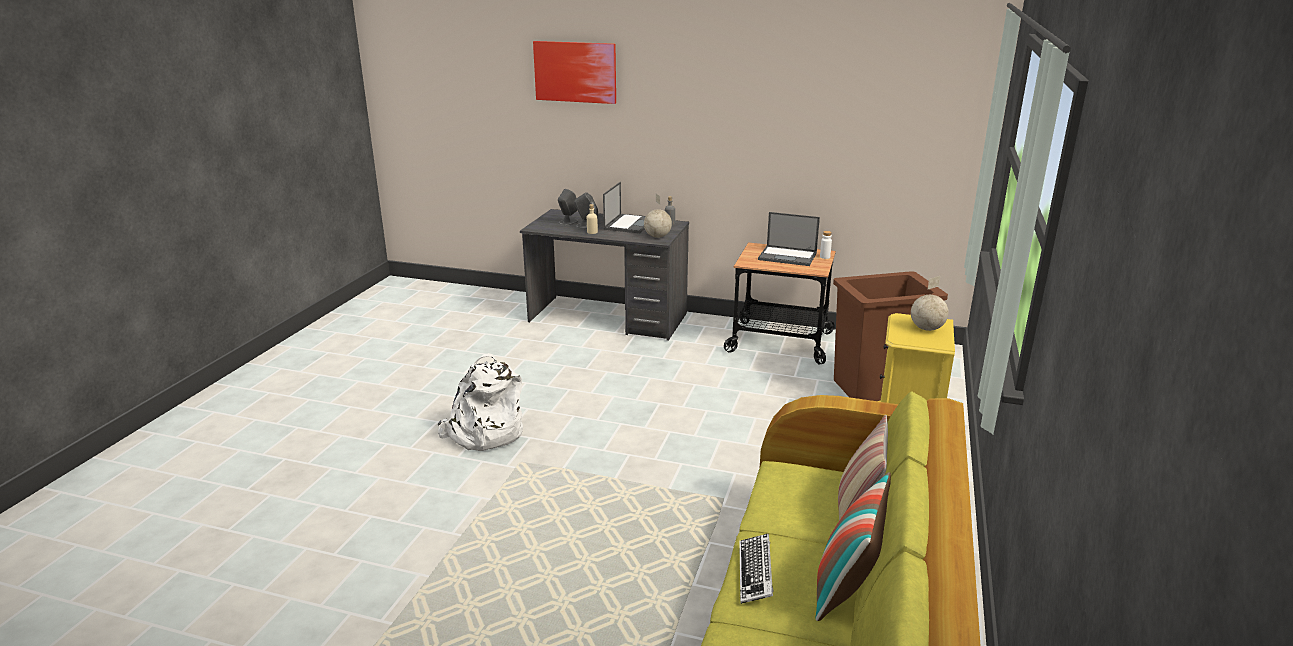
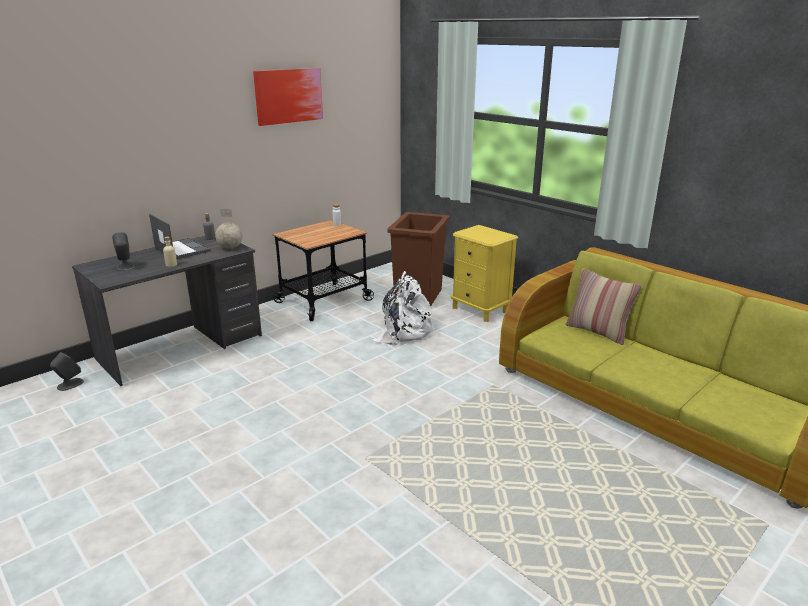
camera: 60 degrees left, 0 degrees up
(484, 433) = (295, 466): white backpack -> white backpack (404, 332)
(575, 72) = (73, 108): picture -> picture (288, 96)
(587, 226) = (153, 263): grey speaker -> grey speaker (70, 384)
(755, 573) = (644, 377): keyboard -> none
(788, 256) = (318, 231): laptop -> none
(847, 589) = (667, 357): pillow -> none
(927, 329) = (484, 232): globe -> none

